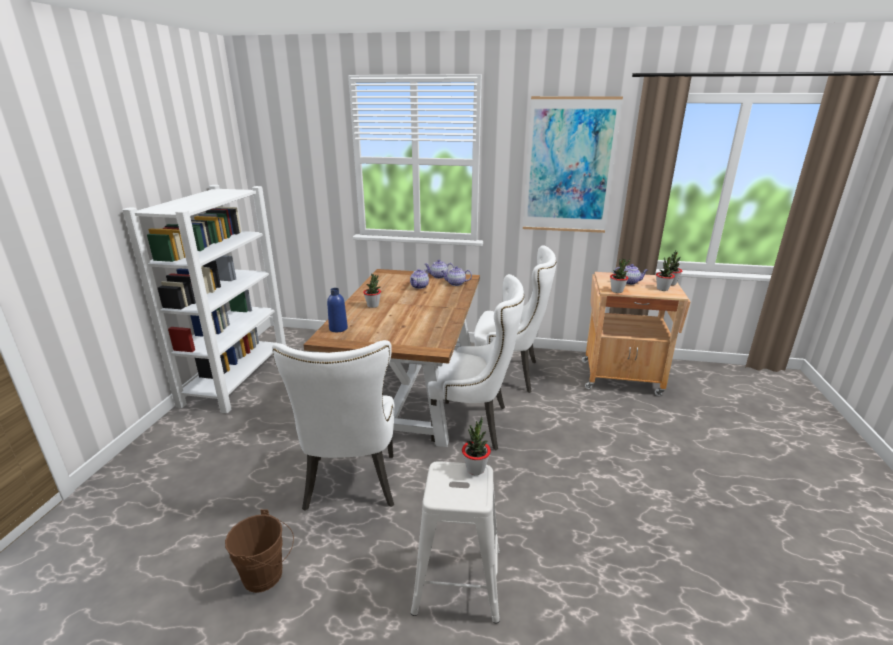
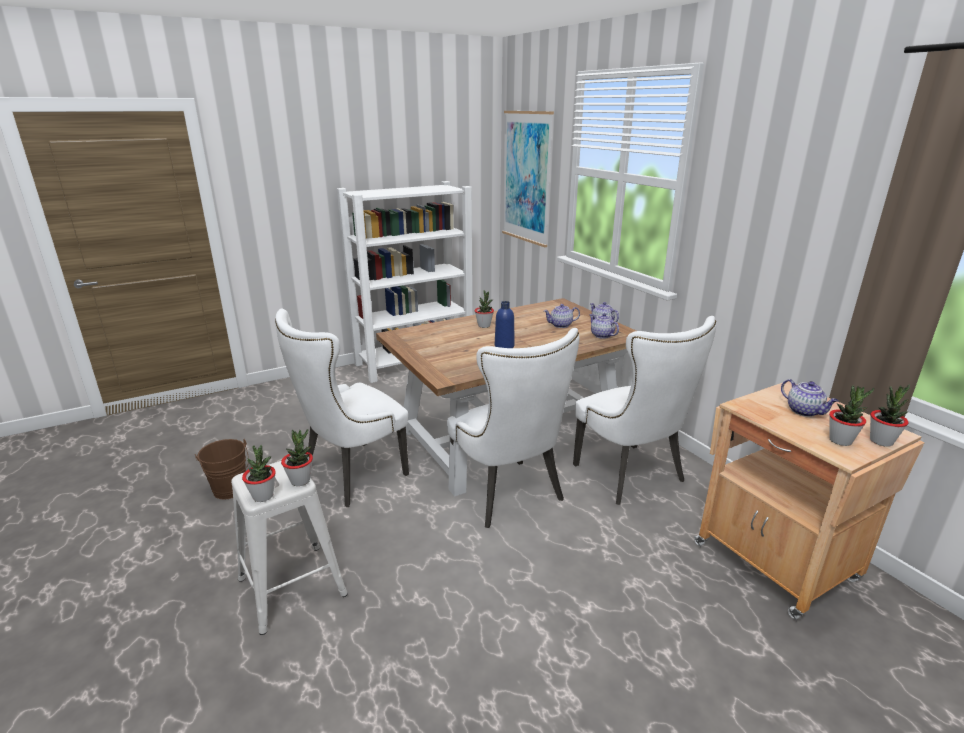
camera: 50 degrees right, 0 degrees up
(338, 328) = (419, 332): blue bottle -> blue bottle (504, 346)
(569, 166) = (796, 206): picture -> picture (526, 178)
(617, 291) = (752, 411): potted plant -> potted plant (263, 496)

